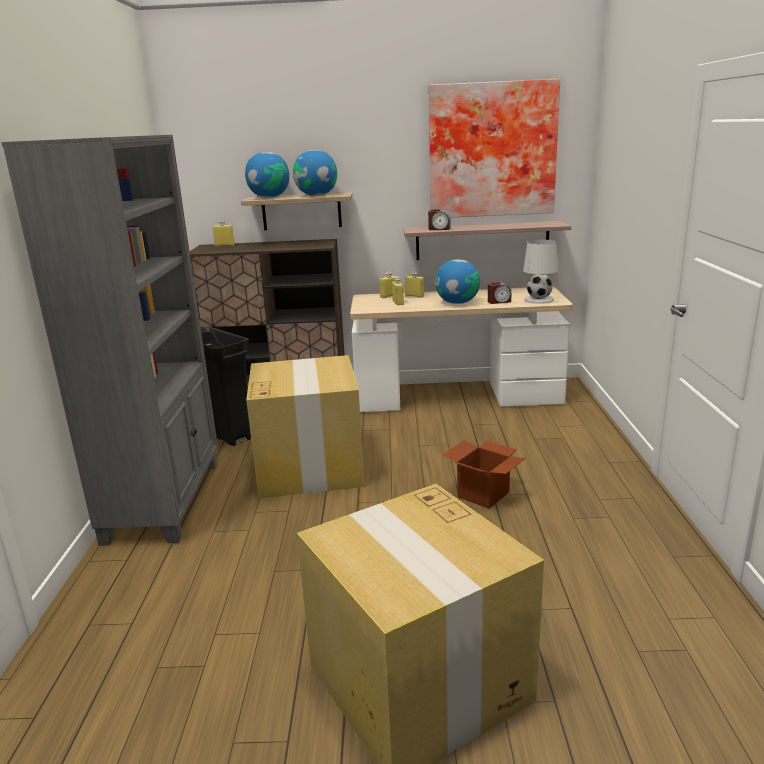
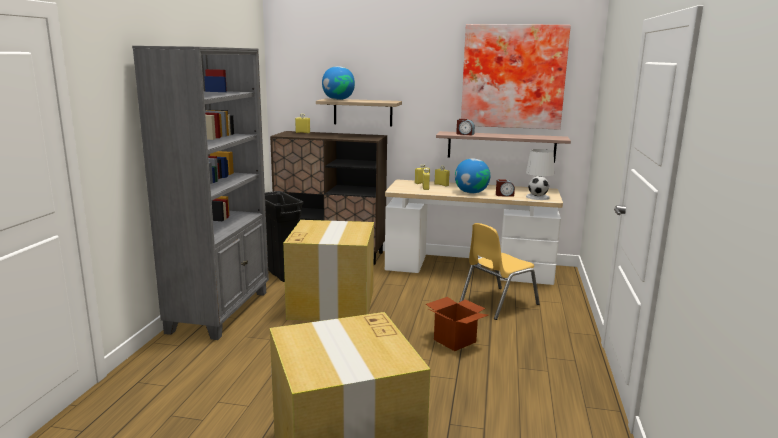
camera: 10 degrees right, 5 degrees down
(316, 195) = (373, 101): globe -> none
(511, 437) = (498, 303): none -> yellow chair

